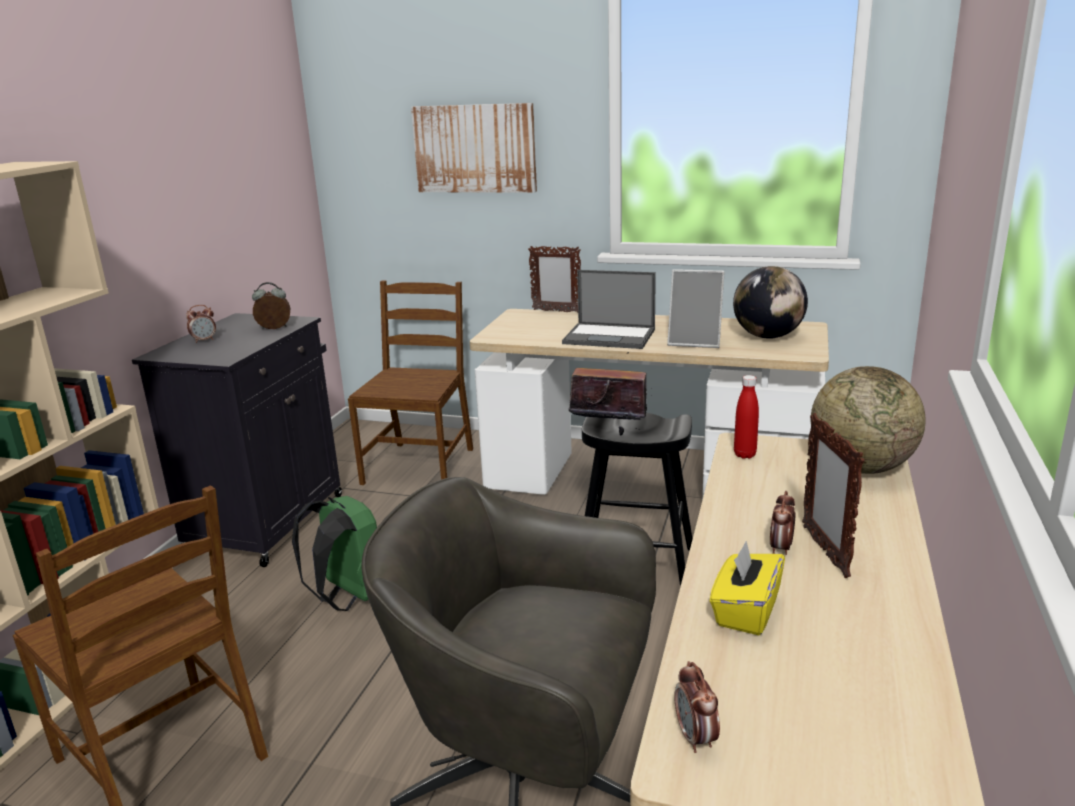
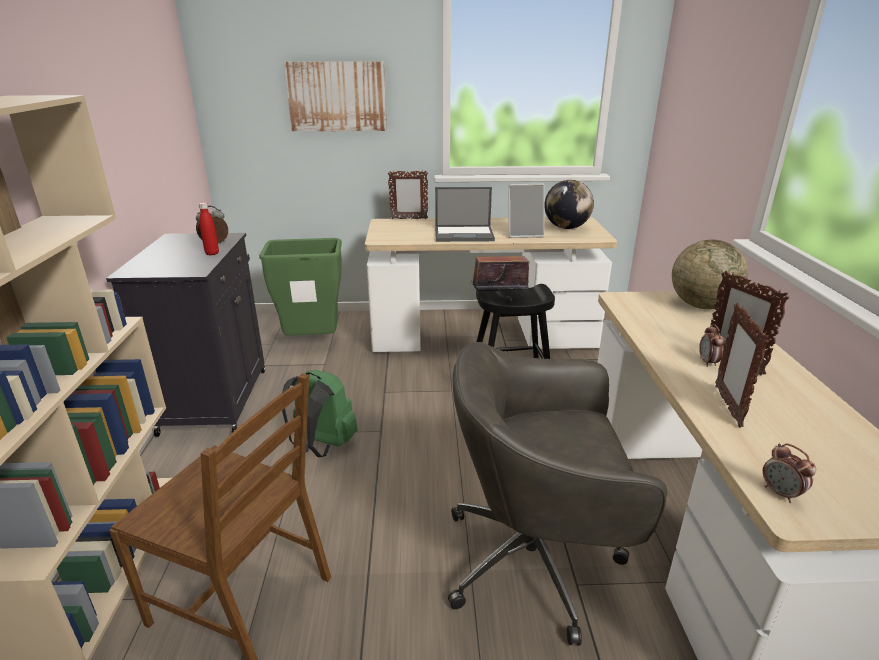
camera: 20 degrees left, 5 degrees up
(204, 340) = (160, 257): alarm clock -> none
(420, 465) = (313, 341): brown chair -> green trash can
(744, 455) = (628, 305): red bottle -> red bottle (212, 253)
(745, 611) = (727, 406): yellow tissue box -> picture frame

